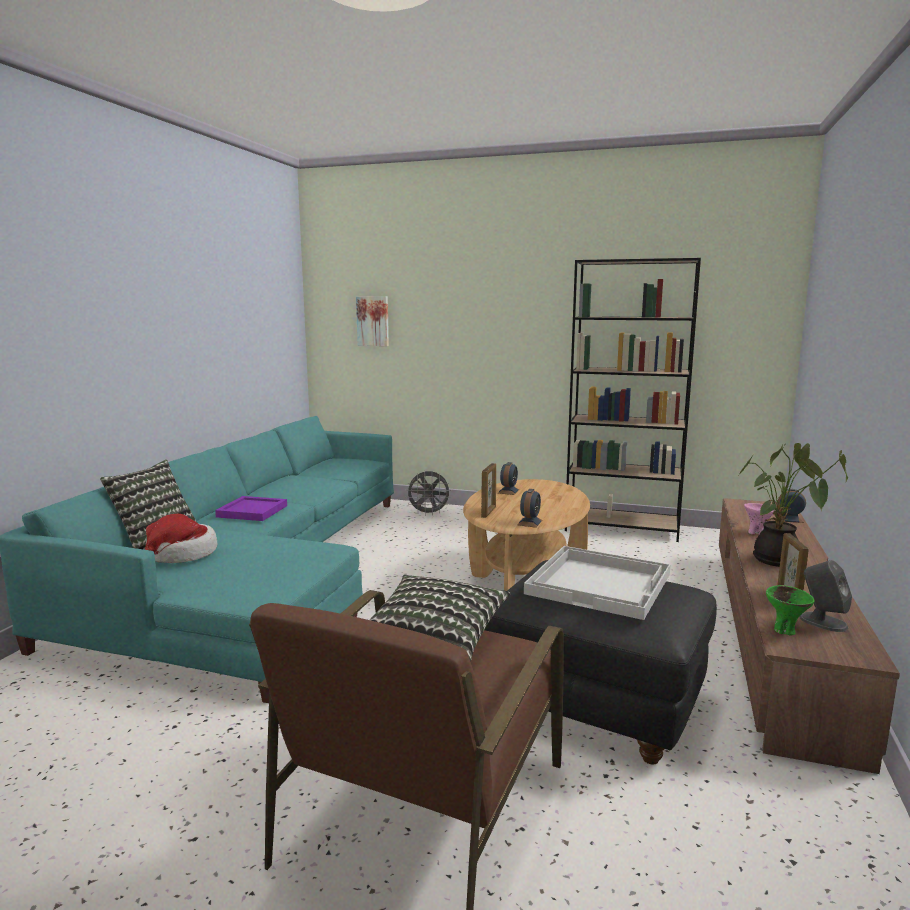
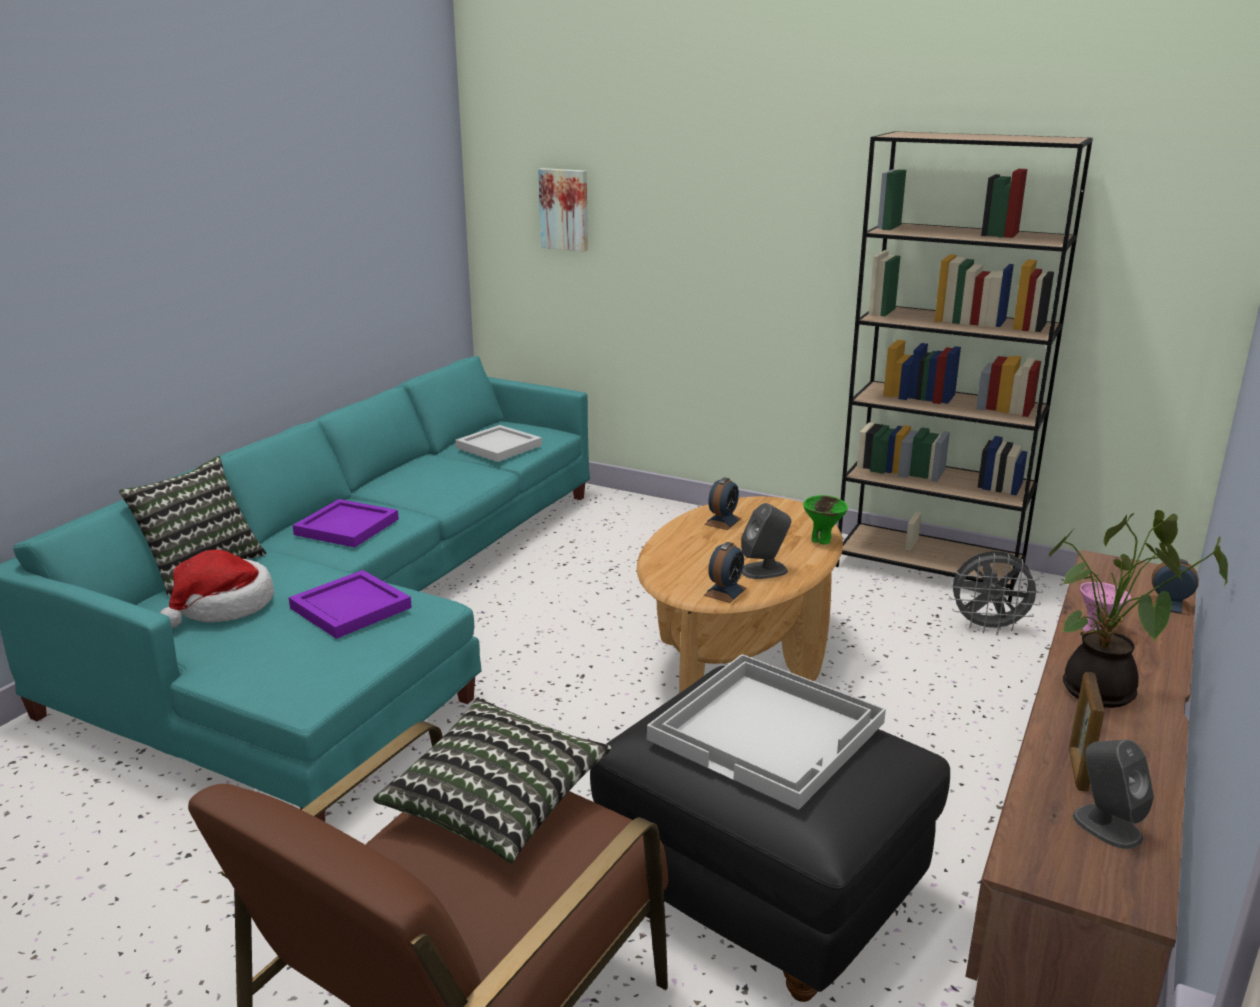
camera: 10 degrees right, 10 degrees up
(275, 550) = (351, 607): none -> purple tray
(338, 468) = (497, 446): none -> white tray
(429, 513) = (637, 517): grey fan -> grey fan (988, 627)
(488, 512) = (672, 565): picture frame -> none
(548, 511) = (764, 570): none -> grey speaker
(785, 630) = (1036, 836): green bowl -> green bowl (822, 540)

